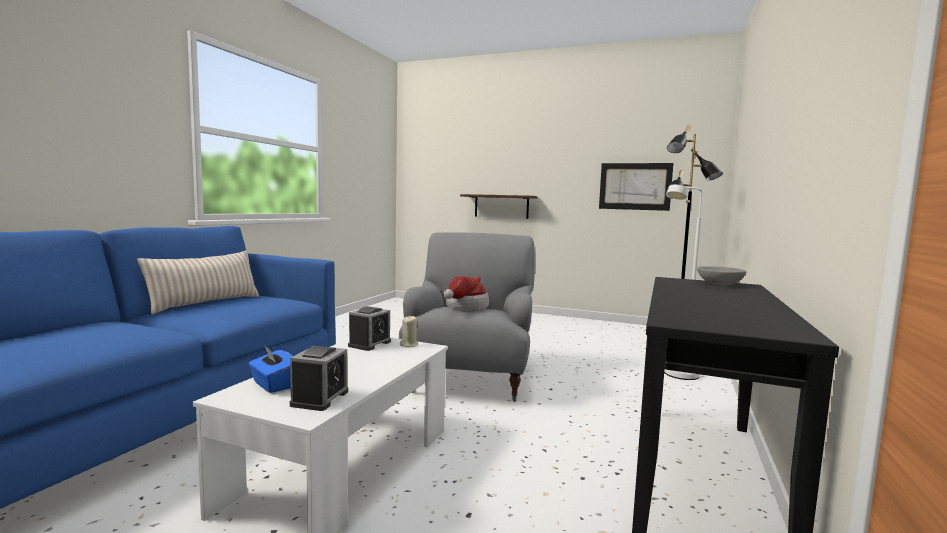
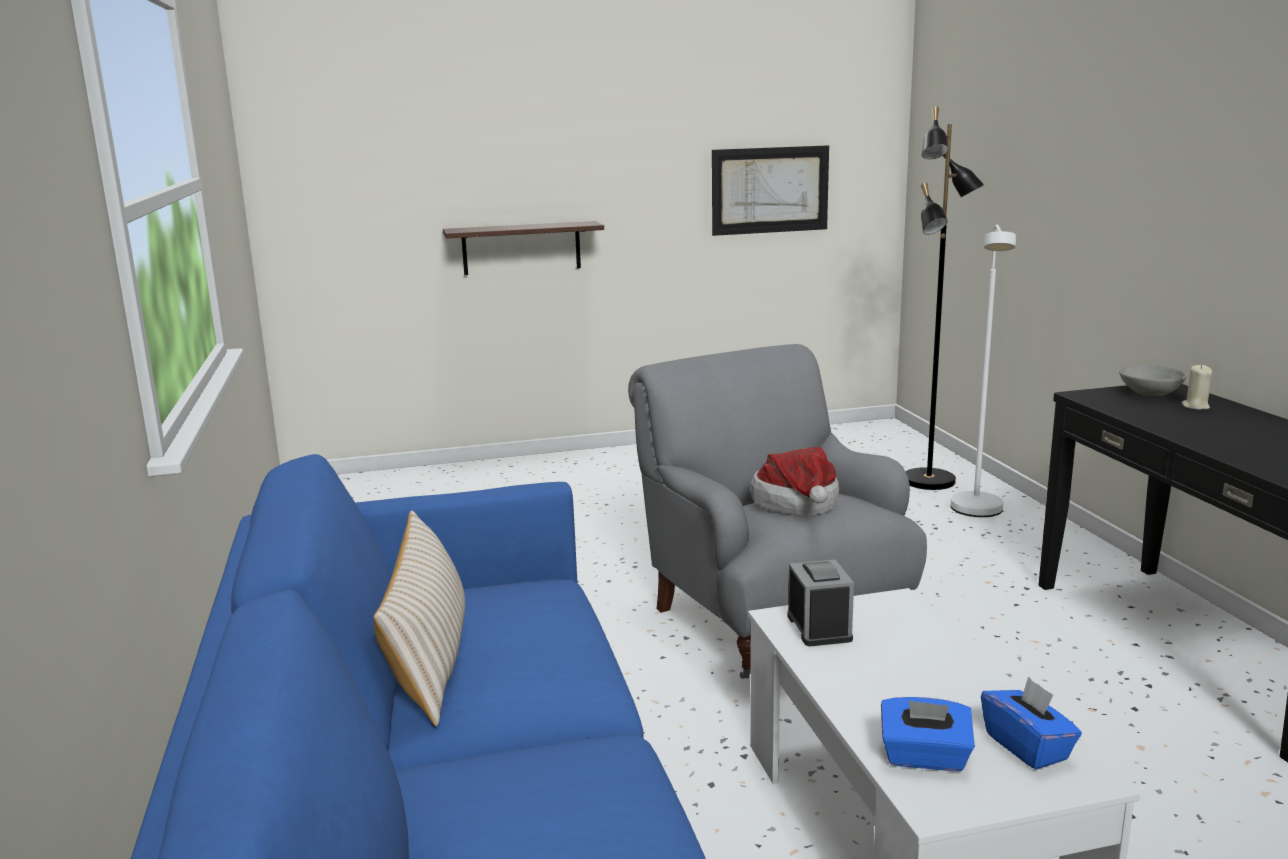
camera: 35 degrees left, 10 degrees up
(320, 398) = (1027, 747): alarm clock -> blue tissue box
(409, 345) = (867, 607): beige candle -> beige candle (1195, 406)

